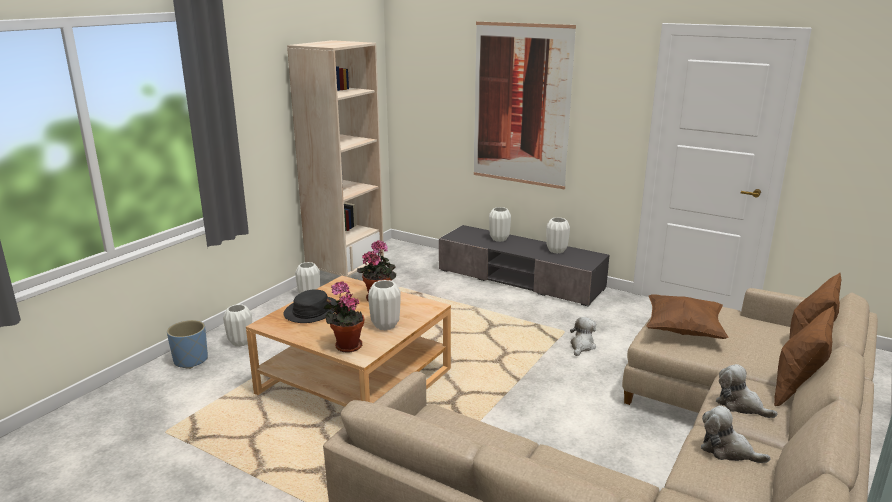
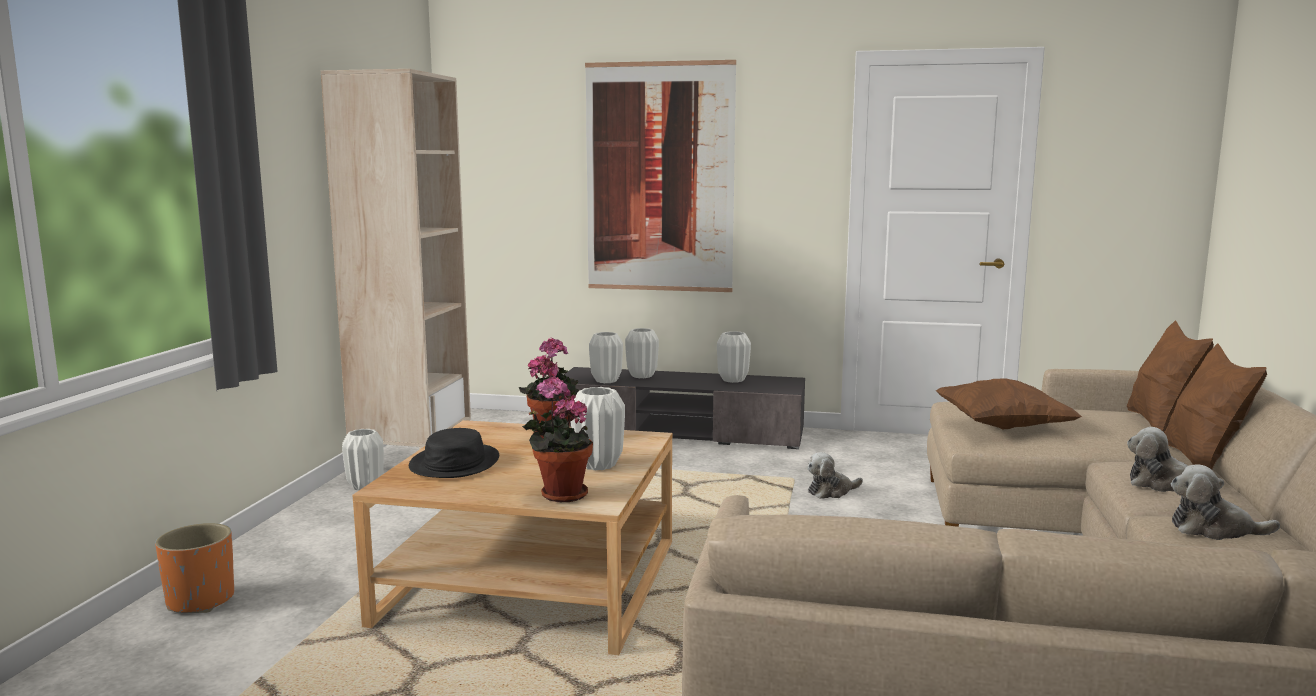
camera: 20 degrees left, 10 degrees down
(191, 360) = (200, 600): blue planter -> orange planter
(241, 342) = (284, 561): white vase -> white vase (606, 381)
(582, 346) = (831, 491): plush toy -> plush toy turned 120 degrees counterclockwise

